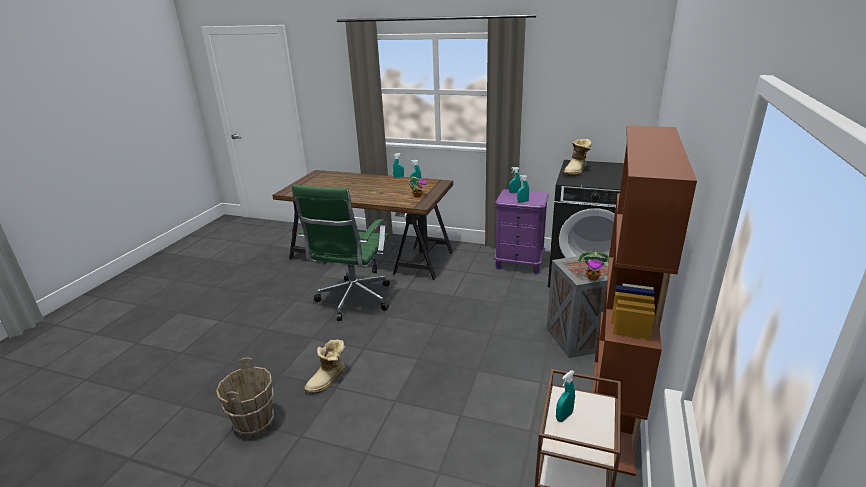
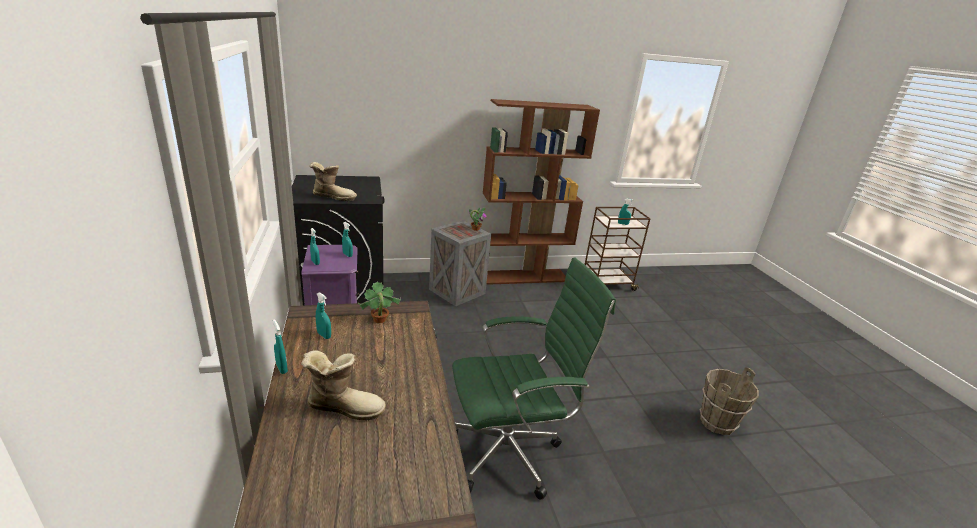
camera: 125 degrees left, 0 degrees up
(328, 380) = (633, 404): boot -> boot (345, 406)

